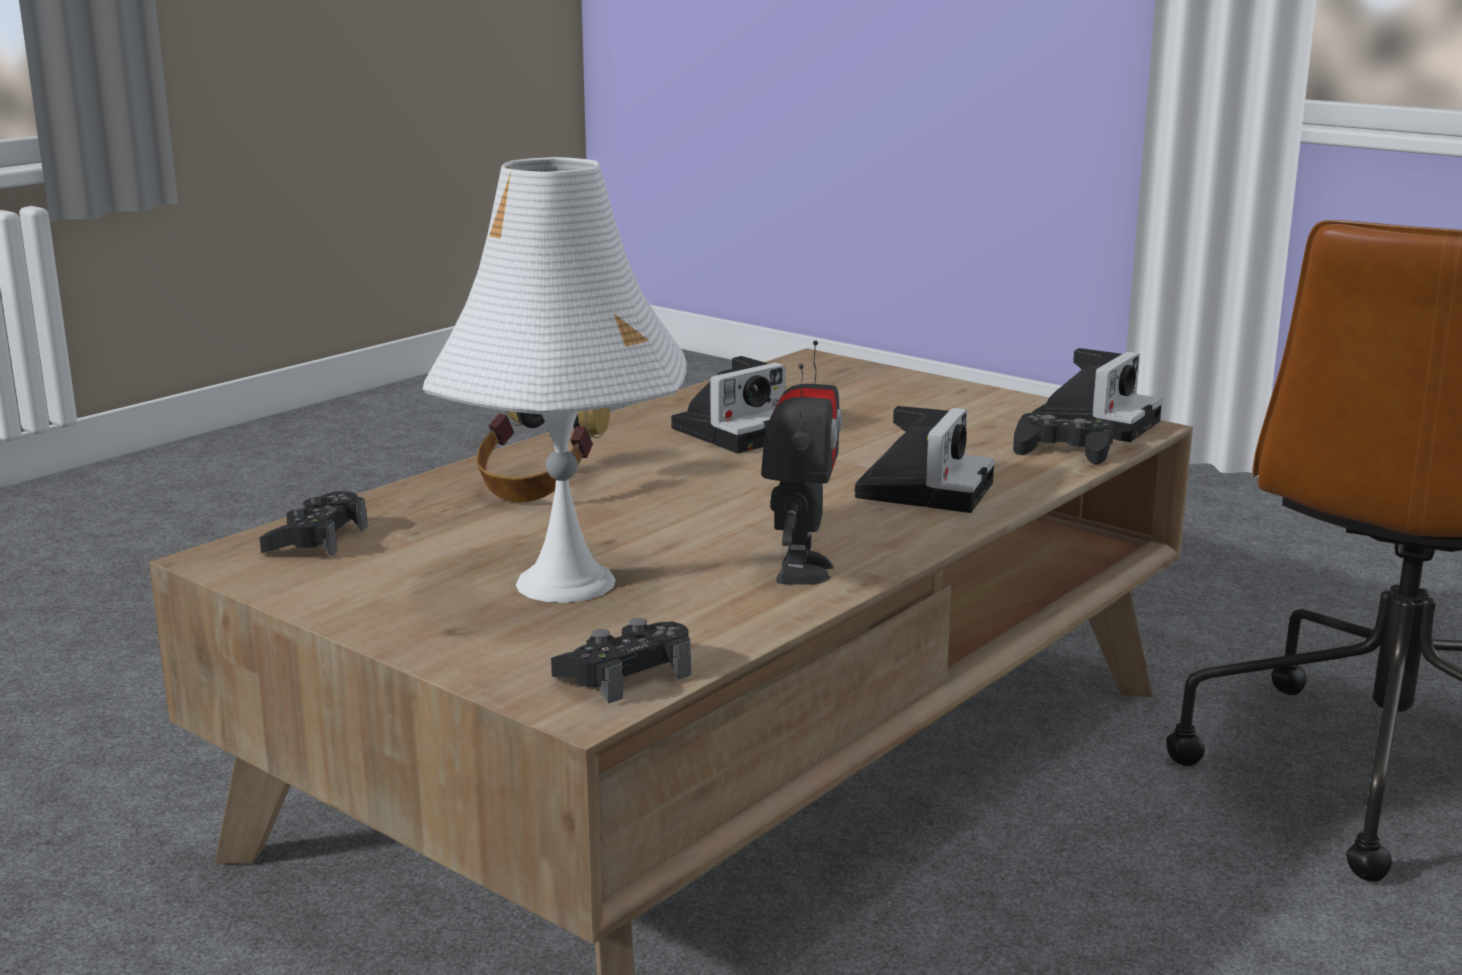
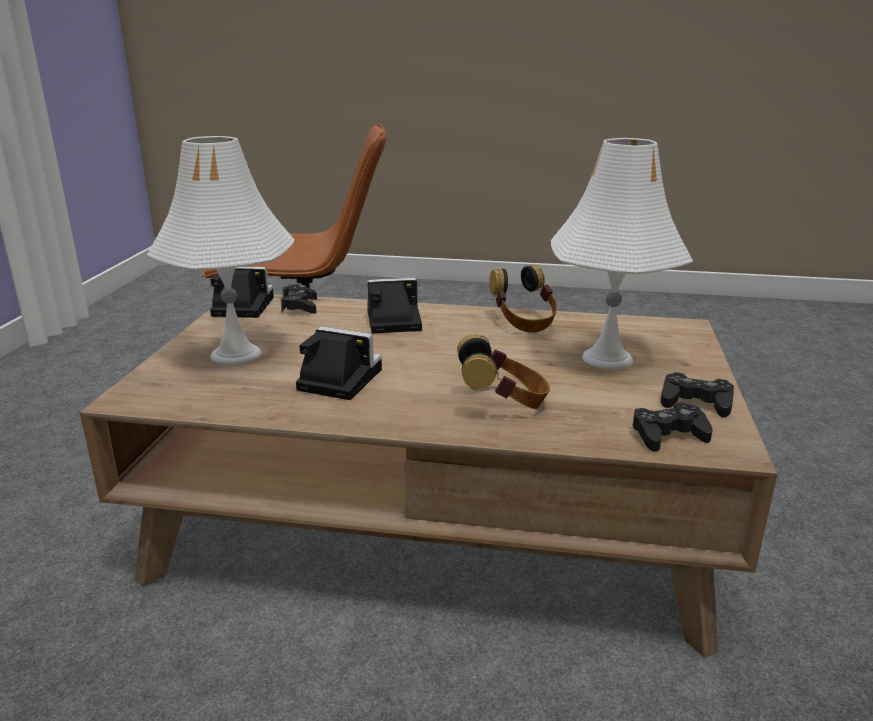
camera: 120 degrees left, 5 degrees up
(625, 675) = (658, 326): black game controller -> black game controller (695, 402)
(800, 571) = (523, 322): toy robot -> headphones
(891, 402) = (235, 354): none -> white table lamp

